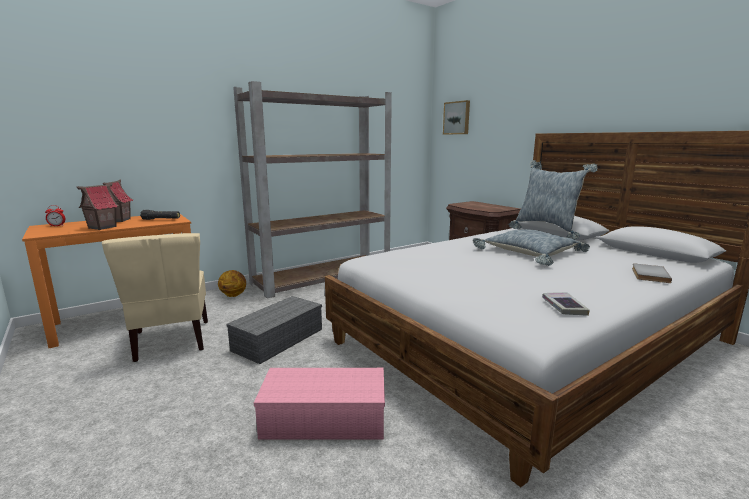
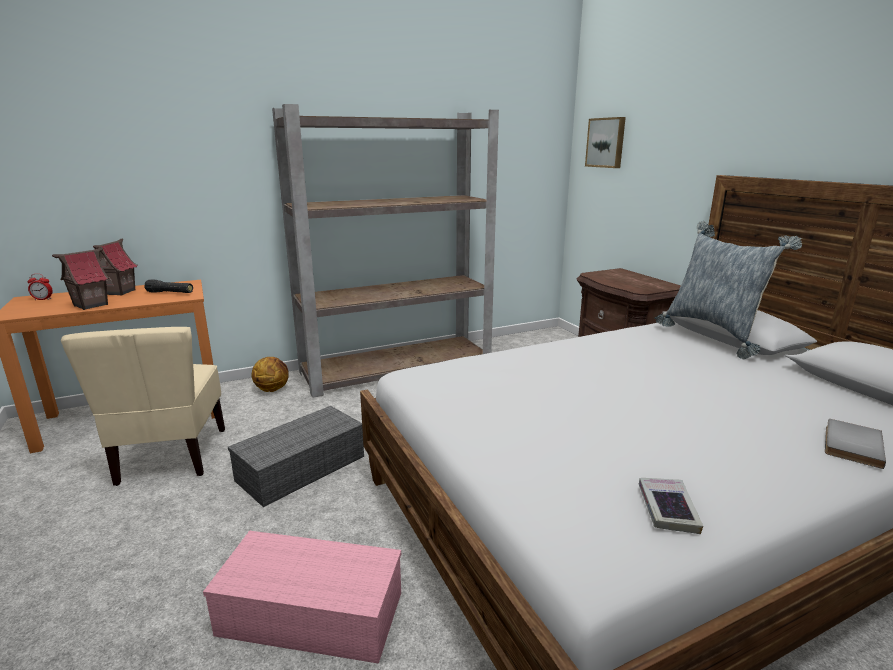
camera: 10 degrees right, 5 degrees up
(530, 251) = (669, 374): pillow -> none

